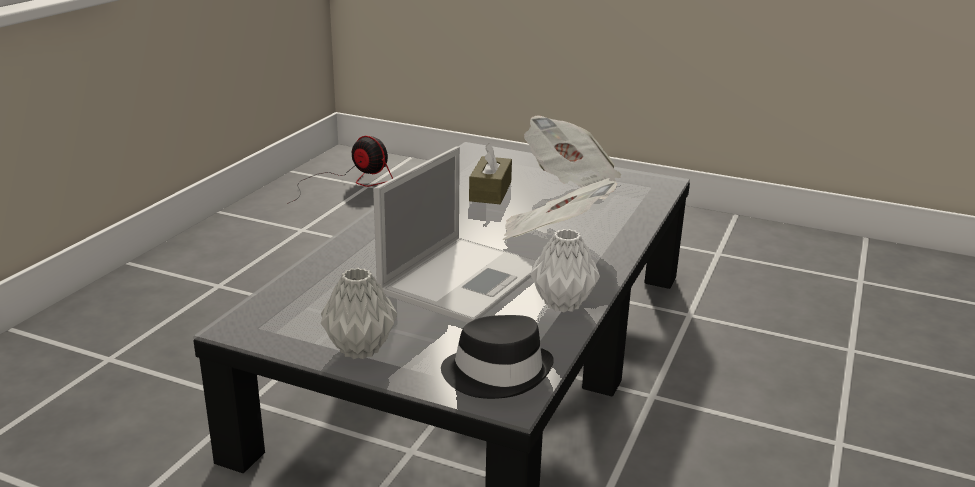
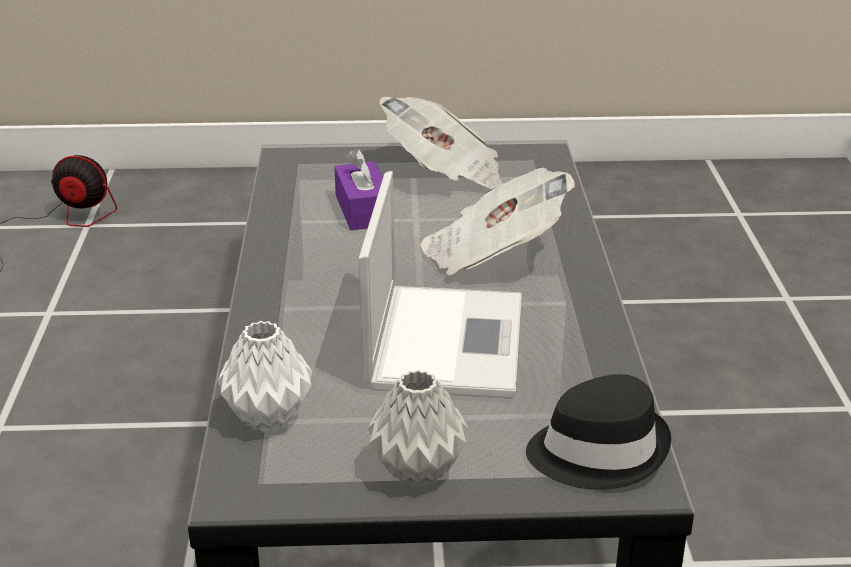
camera: 25 degrees left, 5 degrees up
(490, 191) = (363, 210): brown tissue box -> purple tissue box
(563, 304) = (585, 341): white vase -> white vase (270, 419)

